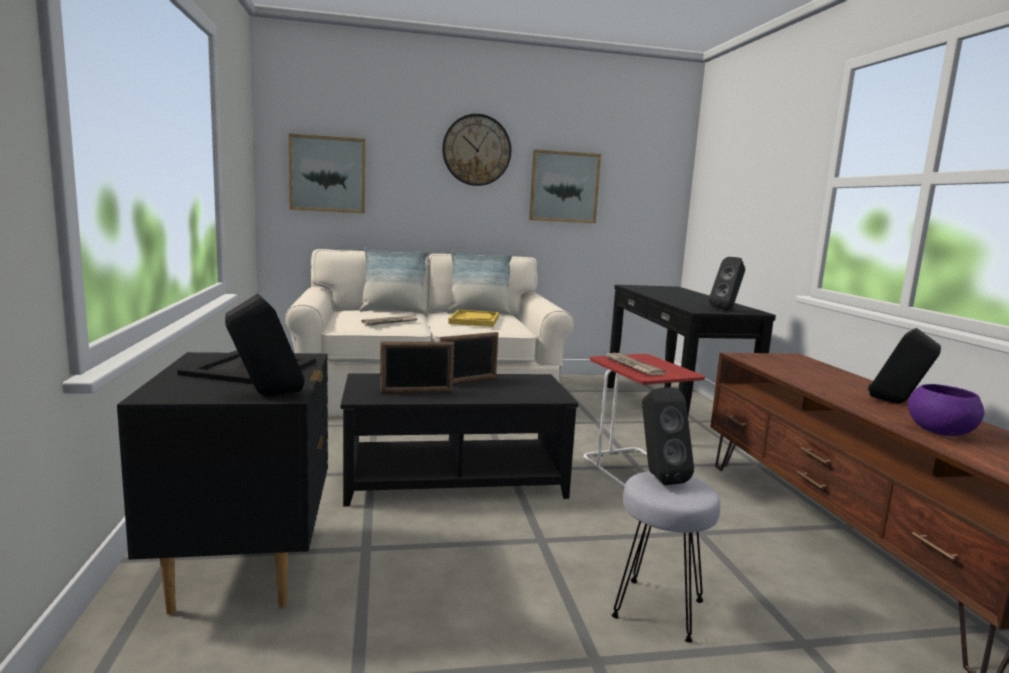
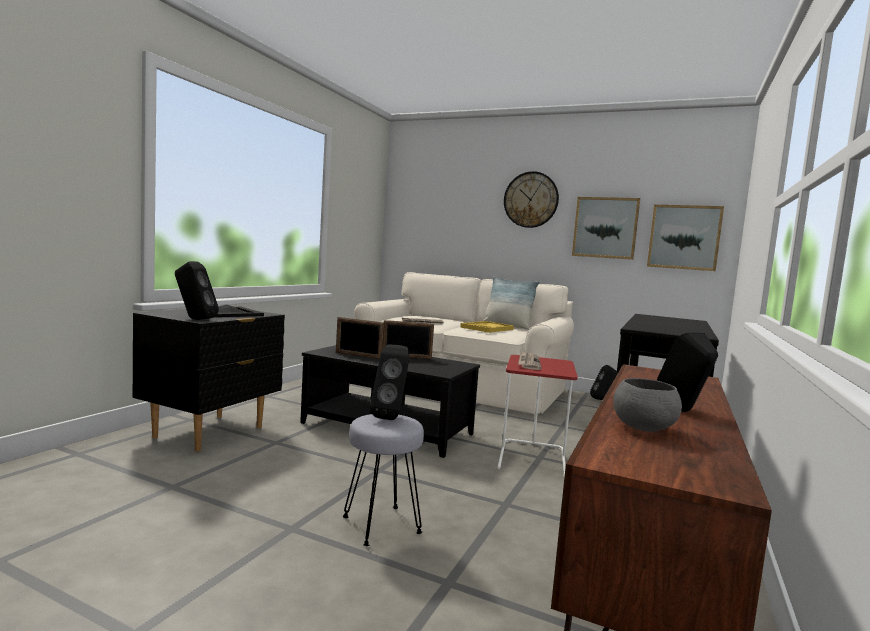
camera: 35 degrees right, 5 degrees down
(327, 174) = (425, 221): picture -> picture (684, 237)
(393, 311) = (445, 319): pillow -> none
(726, 309) = (673, 331): black speaker -> black speaker (603, 399)
(939, 432) = (642, 428): purple bowl -> grey bowl

